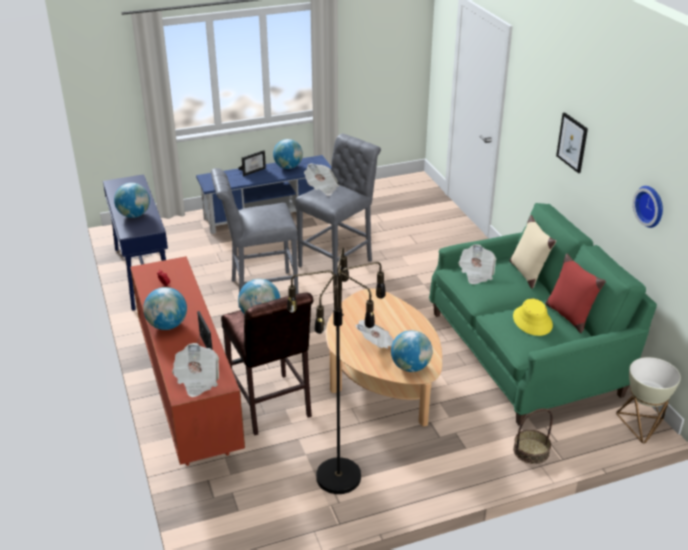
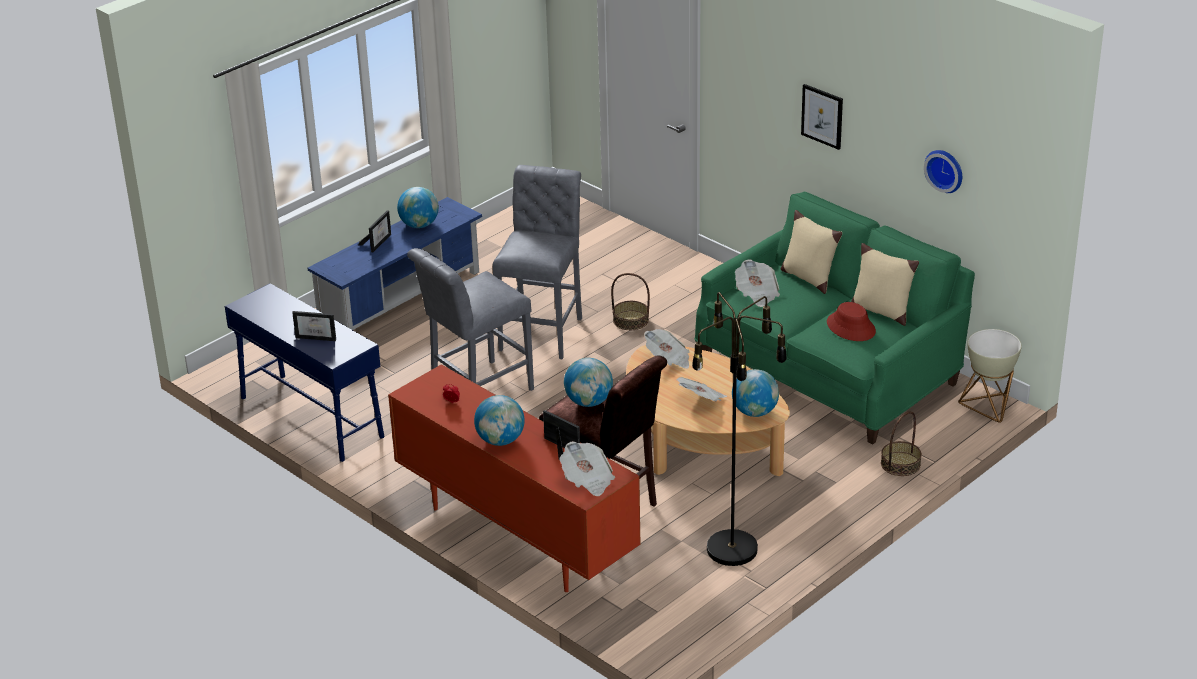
camera: 25 degrees left, 0 degrees up
(134, 215) = (318, 336): globe -> picture frame
(321, 187) = (518, 240): newspaper -> newspaper (668, 360)
(403, 271) = (630, 320): none -> basket
(532, 321) = (851, 327): yellow hat -> red hat
(569, 315) = (881, 311): red pillow -> beige pillow

